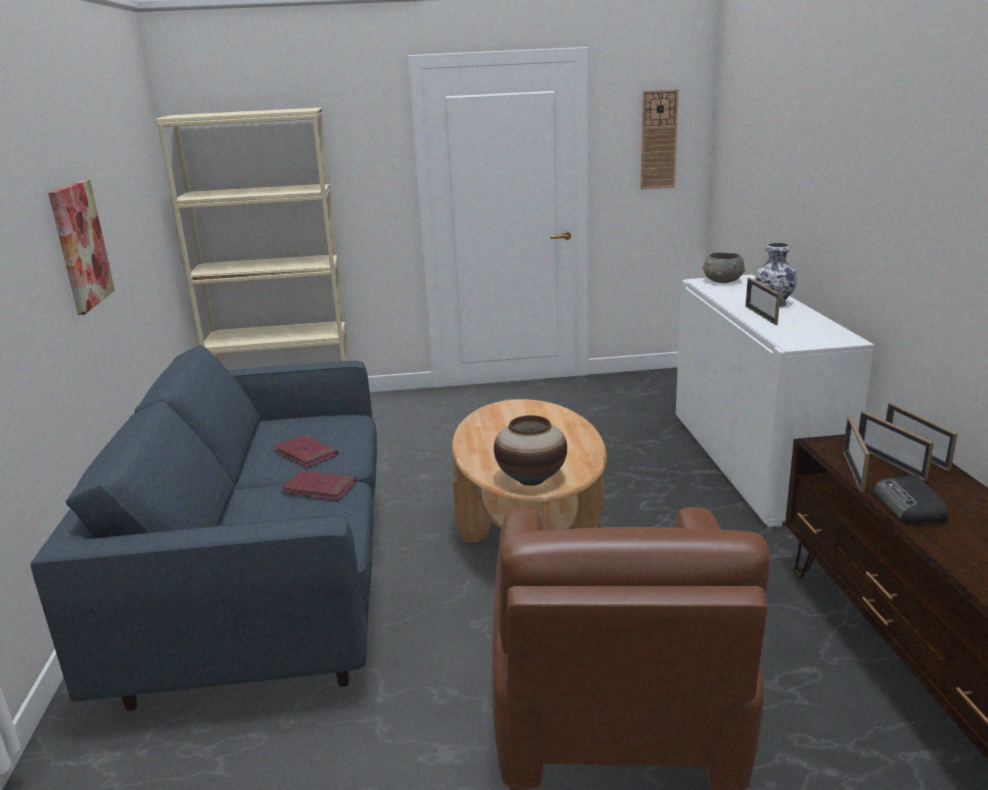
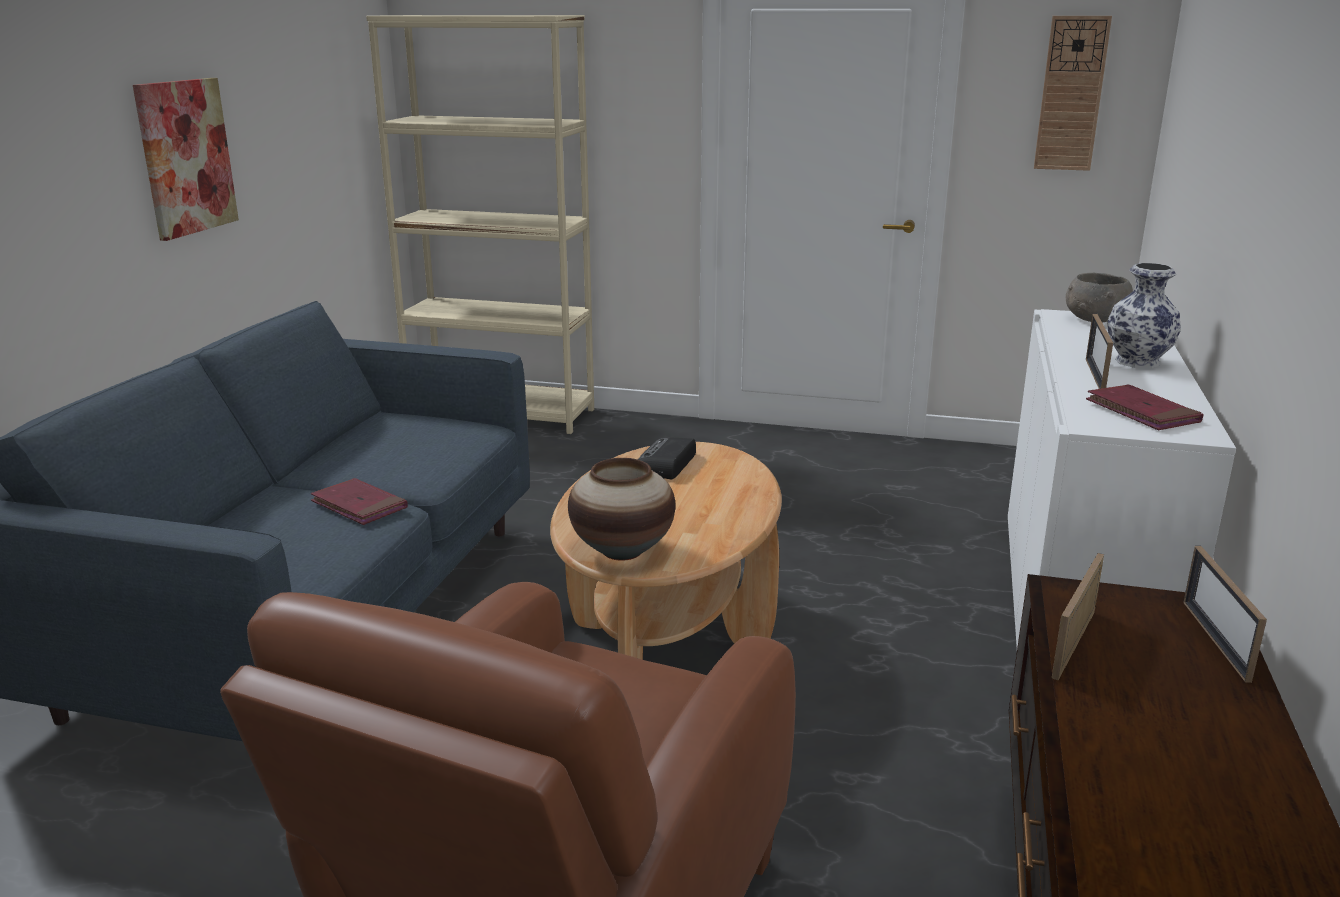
camera: 20 degrees right, 0 degrees up
(306, 454) = (387, 461): red book -> red book (1142, 412)
(890, 462) = (1153, 645): picture frame -> none
(909, 506) = (1114, 722): radio -> radio (666, 465)

